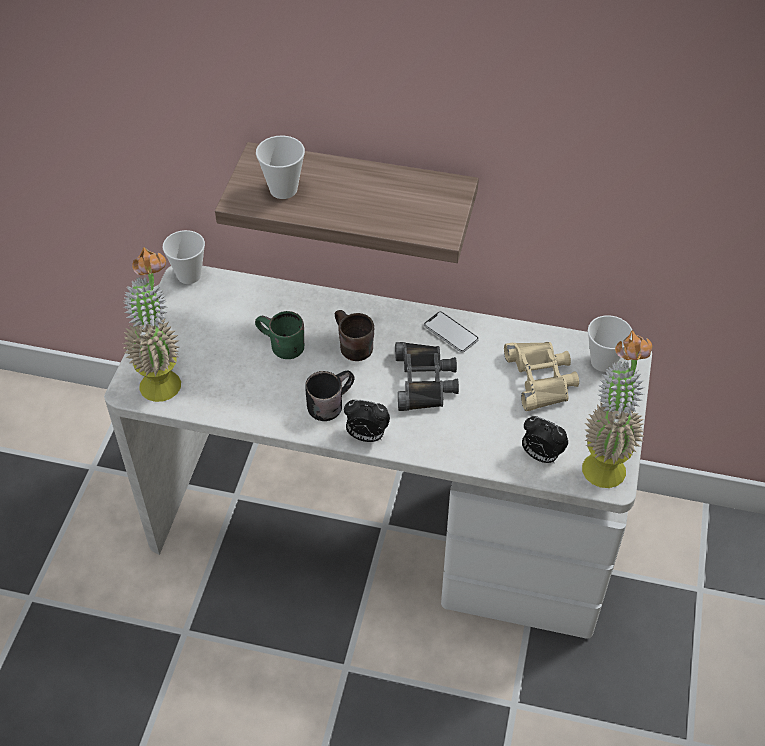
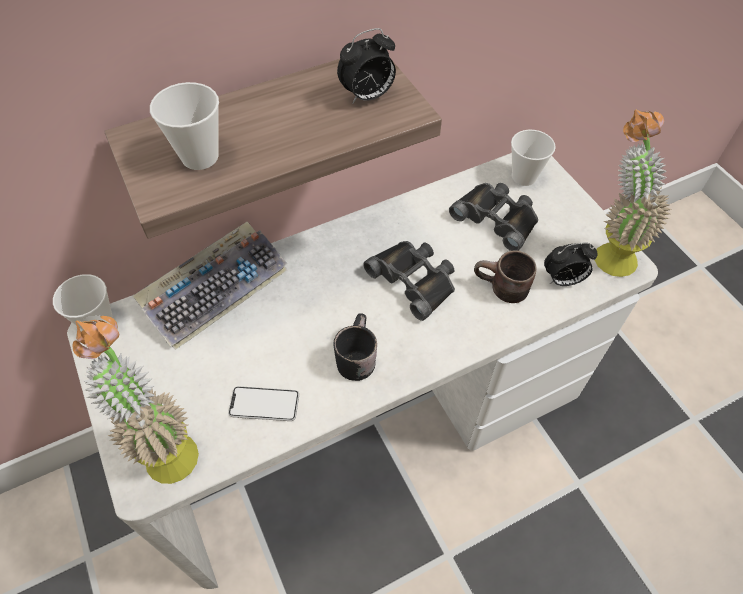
camera: 40 degrees left, 5 degrees up
(280, 347) = (258, 335): green mug -> none
(282, 299) = (216, 288): none -> keyboard
(350, 346) = (321, 291): brown mug -> brown mug (501, 290)
(366, 436) = (417, 363): alarm clock -> alarm clock (367, 97)
(450, 333) = (392, 226): phone -> phone (264, 404)
(541, 378) = (496, 218): beige binoculars -> black binoculars

